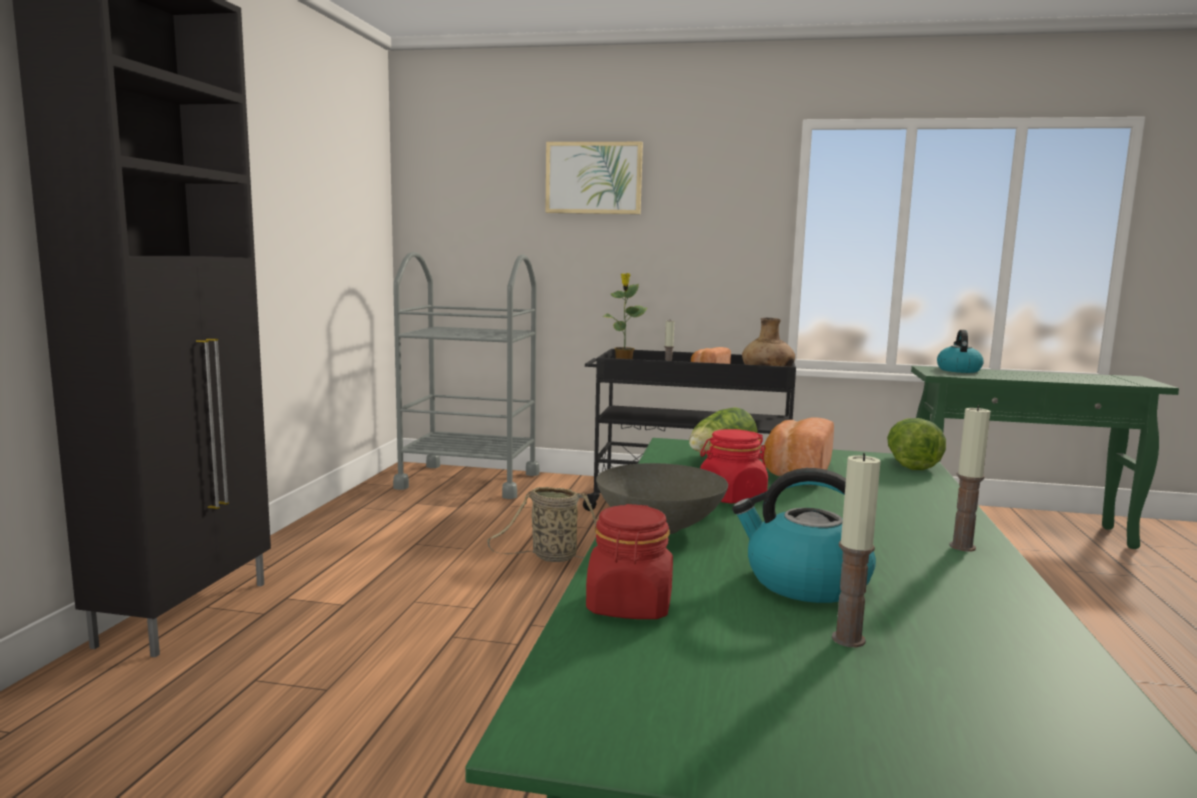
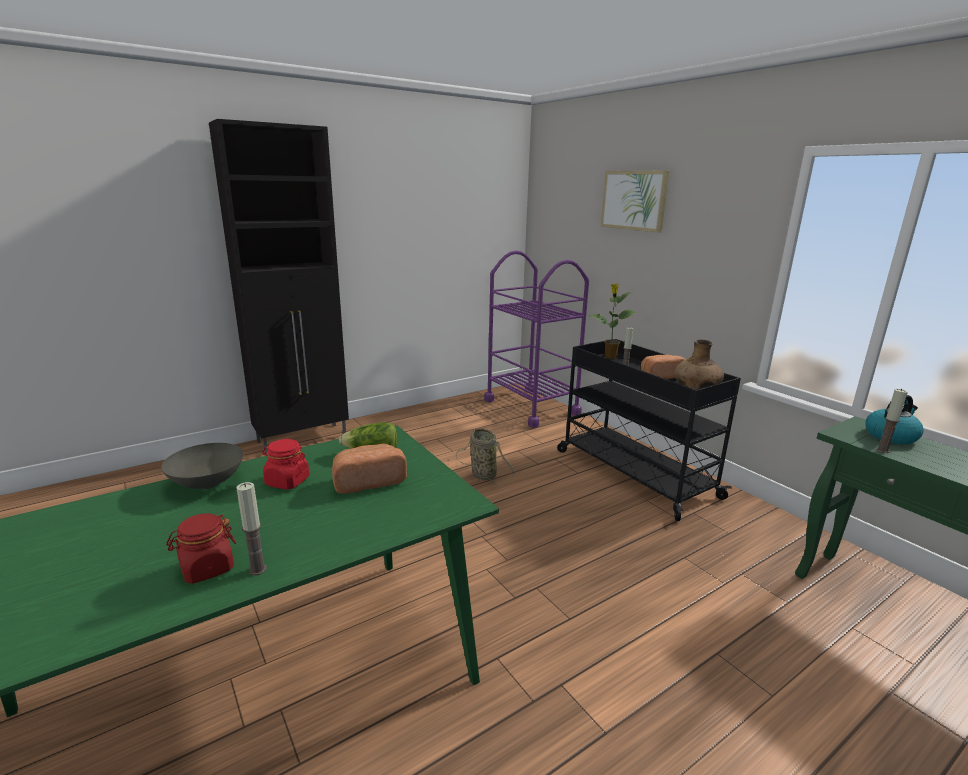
camera: 45 degrees right, 10 degrees up
(469, 481) = (531, 407): grey cart -> purple cart
(629, 606) = (82, 514): red jar -> red jar (207, 568)
(805, 582) = (146, 541): kettle -> none
(848, 639) = (66, 574): candle -> candle (882, 450)
(910, 463) = (456, 506): lettuce -> none

